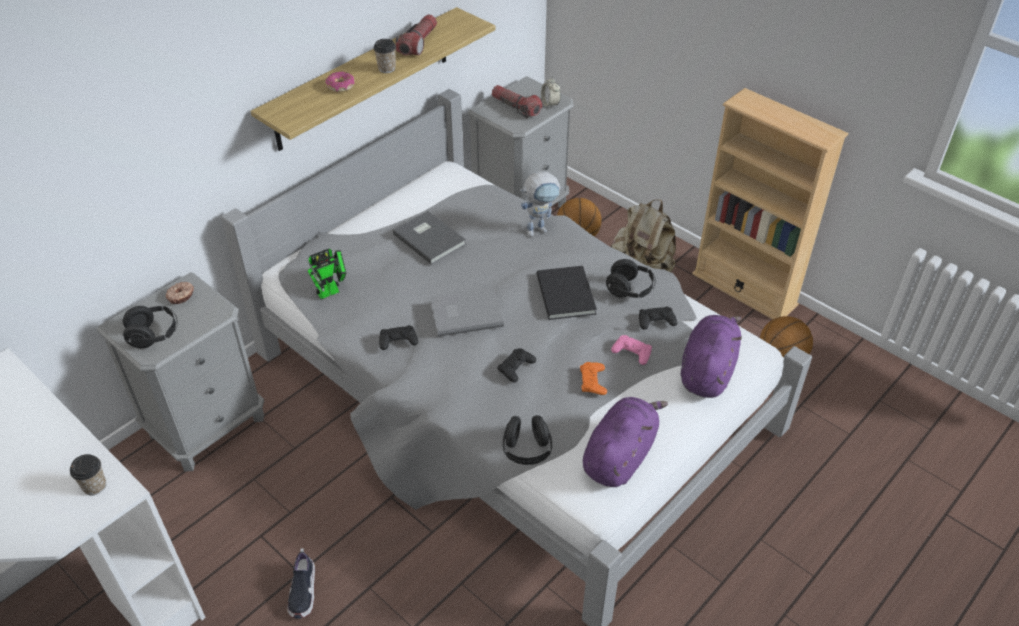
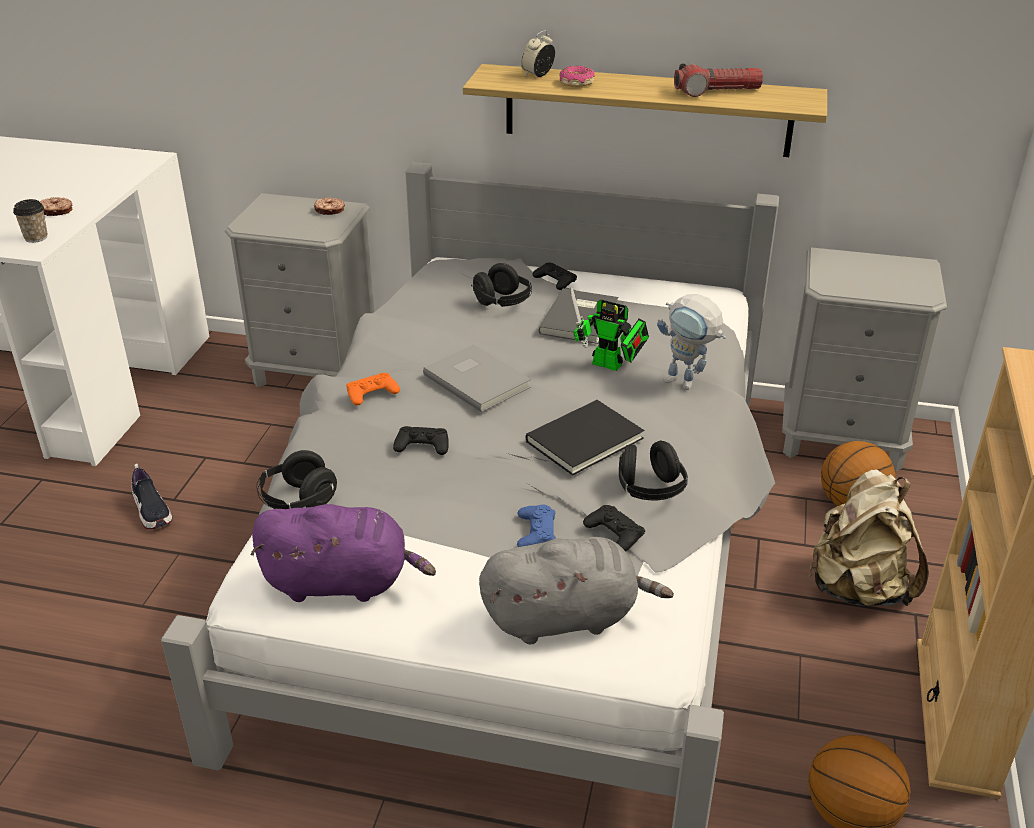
camera: 60 degrees right, 10 degrees down
(50, 461) = (56, 211): none -> donut
(154, 335) = (268, 218): black headphones -> black headphones (503, 303)
(303, 592) = (152, 511): shoe -> shoe turned 90 degrees counterclockwise
(331, 291) = (438, 294): toy robot -> toy robot (611, 365)
(387, 68) = (642, 92): cup -> none
(398, 340) = (398, 355): black game controller -> black game controller (555, 280)
(516, 107) = (861, 273): flashlight -> none
(550, 104) = (906, 292): alarm clock -> alarm clock (538, 75)
(593, 381) = (449, 513): orange game controller -> orange game controller (372, 393)
(632, 352) = (536, 532): pink game controller -> blue game controller
(707, 371) = (566, 617): purple plush toy -> grey plush toy

